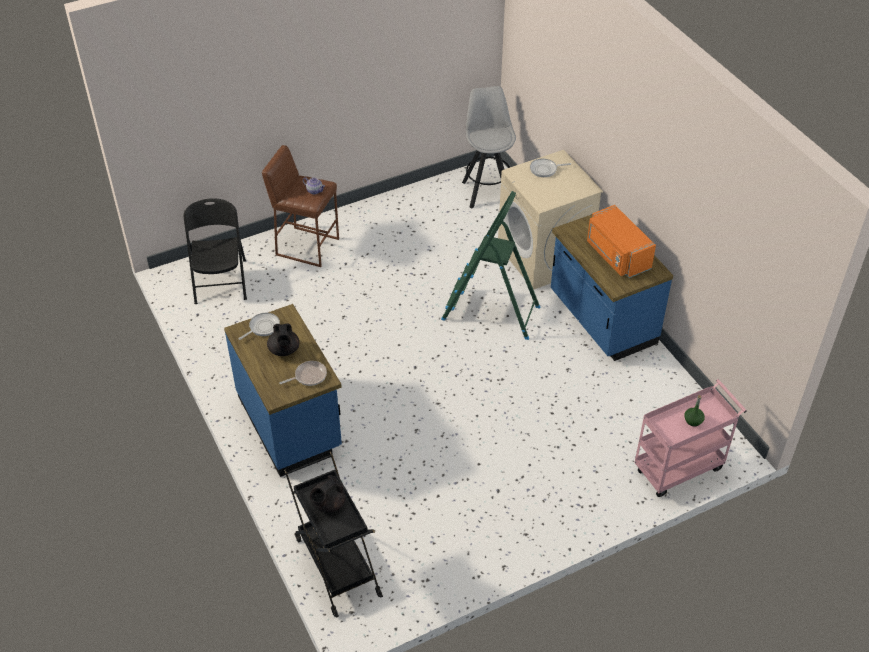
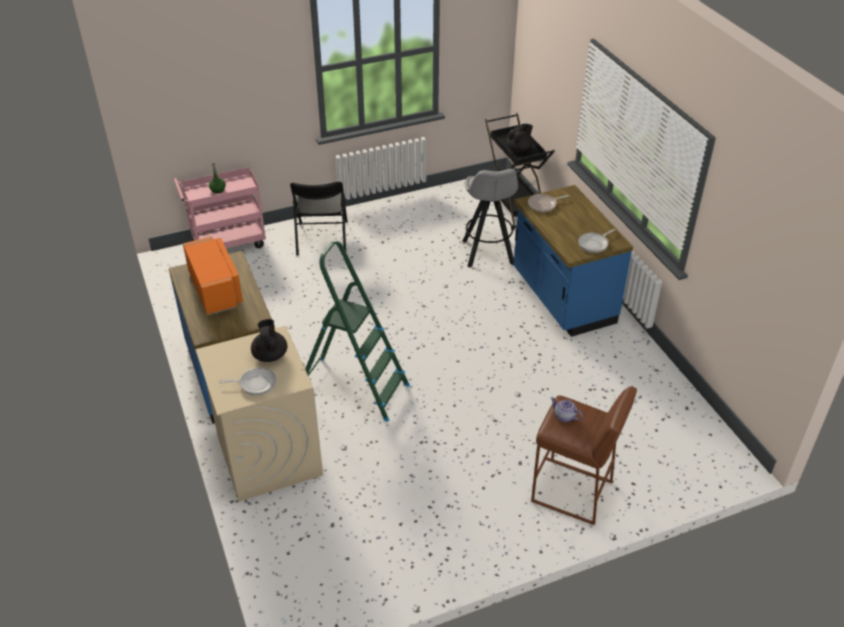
camera: 175 degrees left, 5 degrees down
(221, 282) = (672, 448): black chair -> black chair (322, 238)
(284, 350) = (569, 224): black teapot -> black teapot (270, 355)
(487, 191) = (313, 572): grey stool -> grey stool (488, 253)

